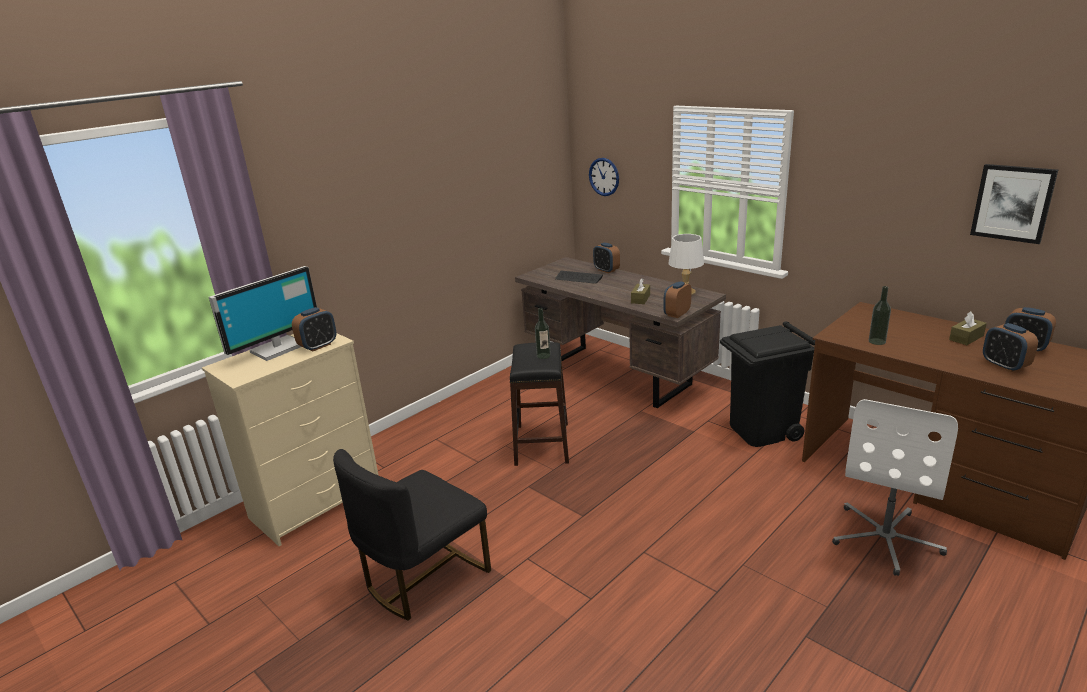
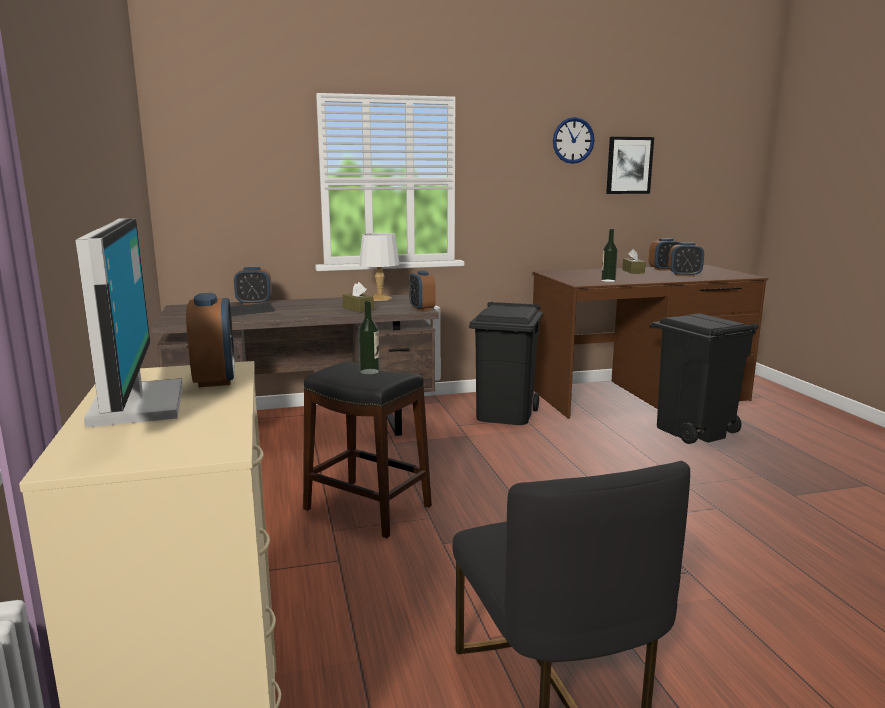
camera: 60 degrees left, 10 degrees down
(604, 177) = (212, 188): wall clock -> wall clock (573, 140)
(886, 538) = (692, 430): white office chair -> black trash can

